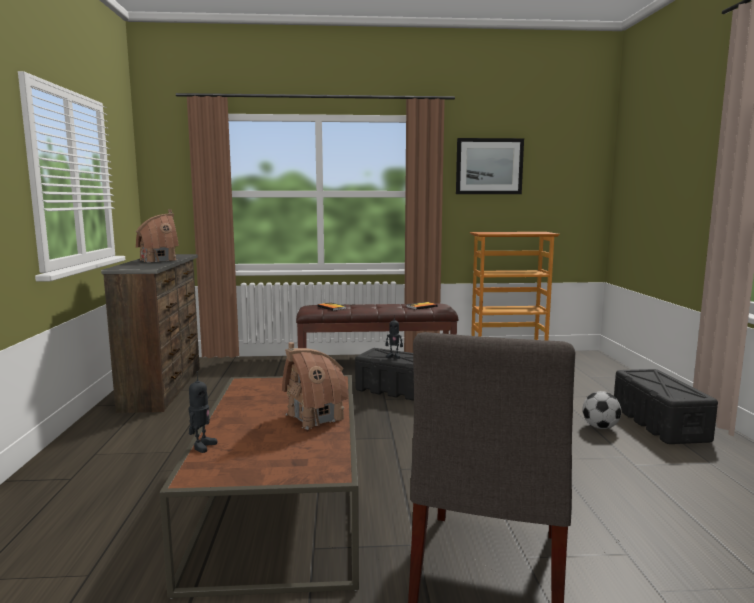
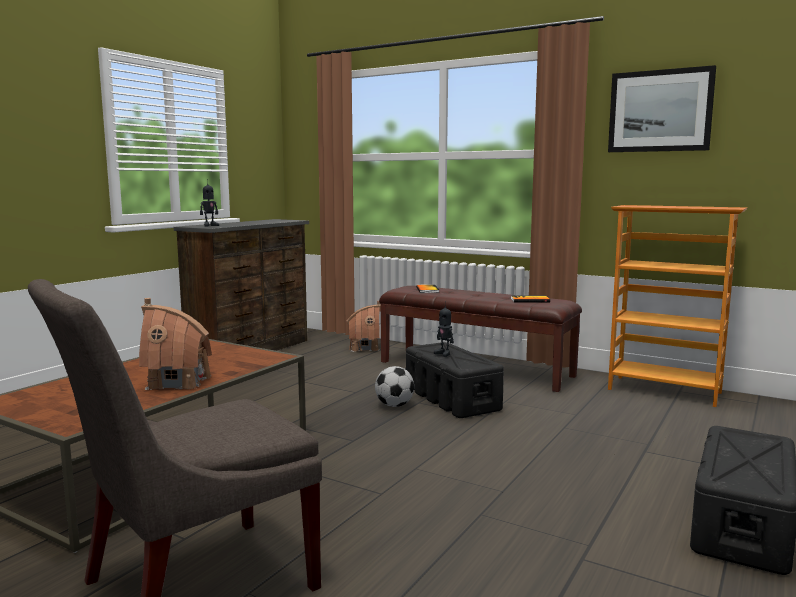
camera: 35 degrees right, 0 degrees up
(158, 260) = (249, 223): toy house -> toy house (364, 347)
(202, 446) = (55, 383): toy robot -> toy robot (210, 225)
(600, 427) = (628, 501): football -> football (394, 405)

